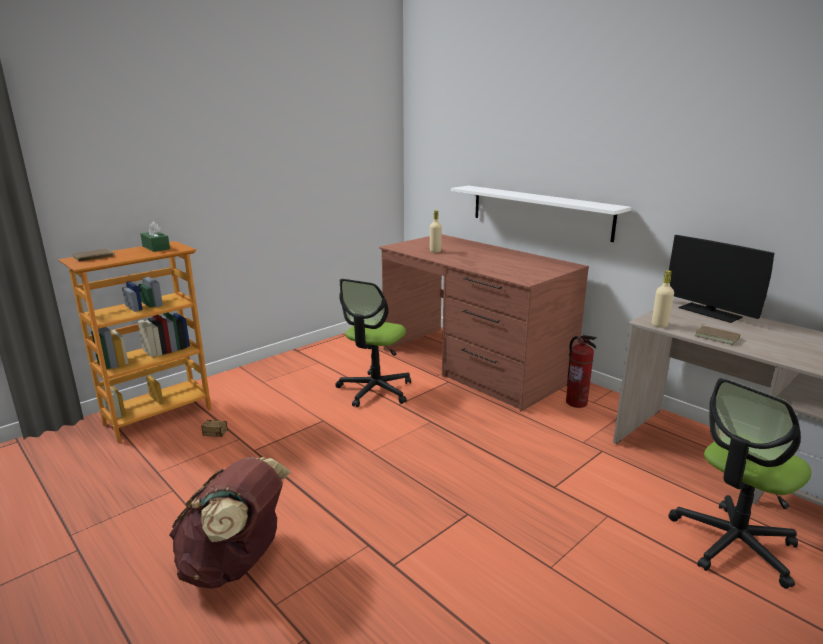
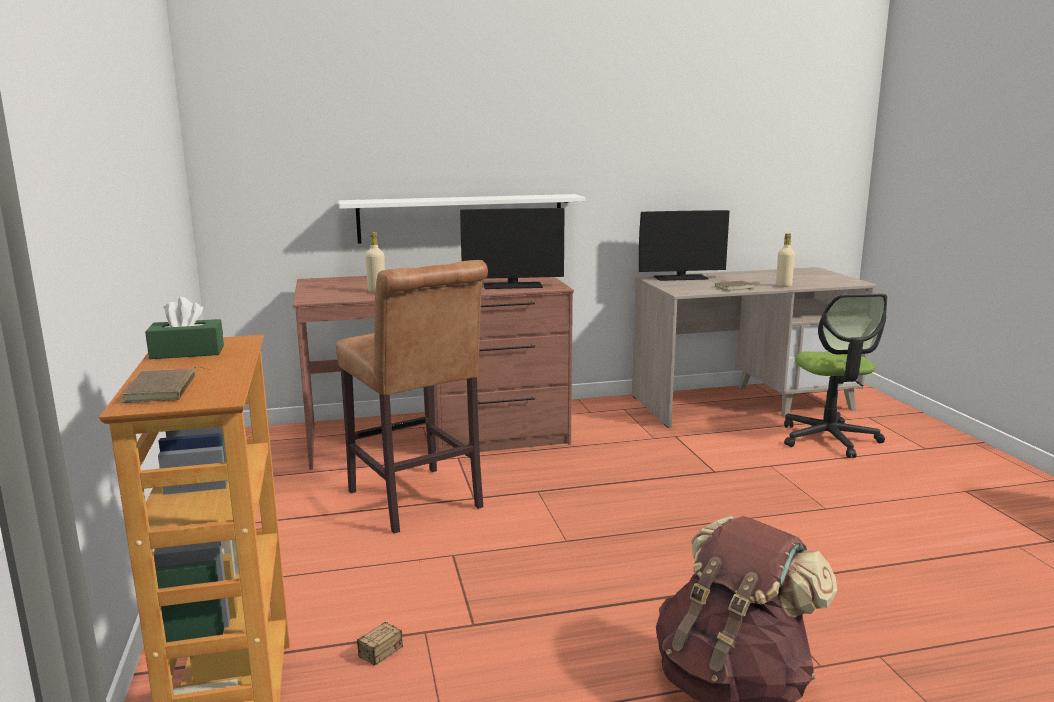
camera: 60 degrees left, 5 degrees down
(375, 390) = (418, 503): office chair -> brown stool
(508, 271) = (512, 285): none -> monitor
(577, 402) = (583, 418): fire extinguisher -> none
(659, 325) = (692, 292): beige bottle -> beige bottle (783, 286)

